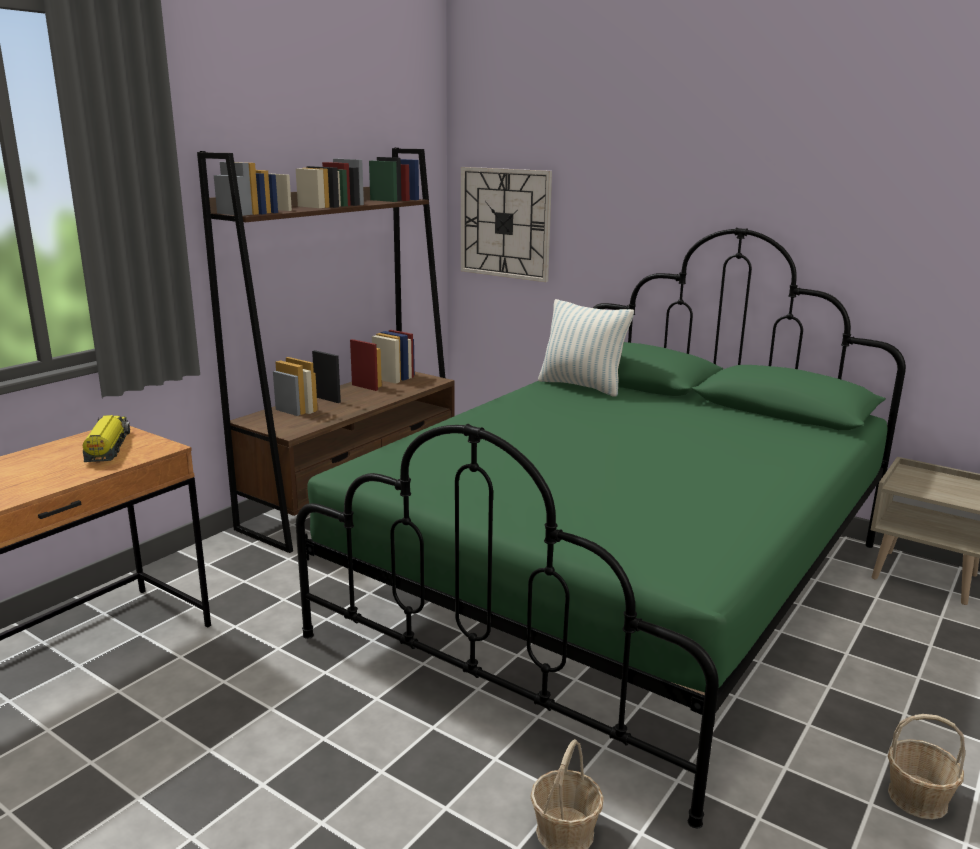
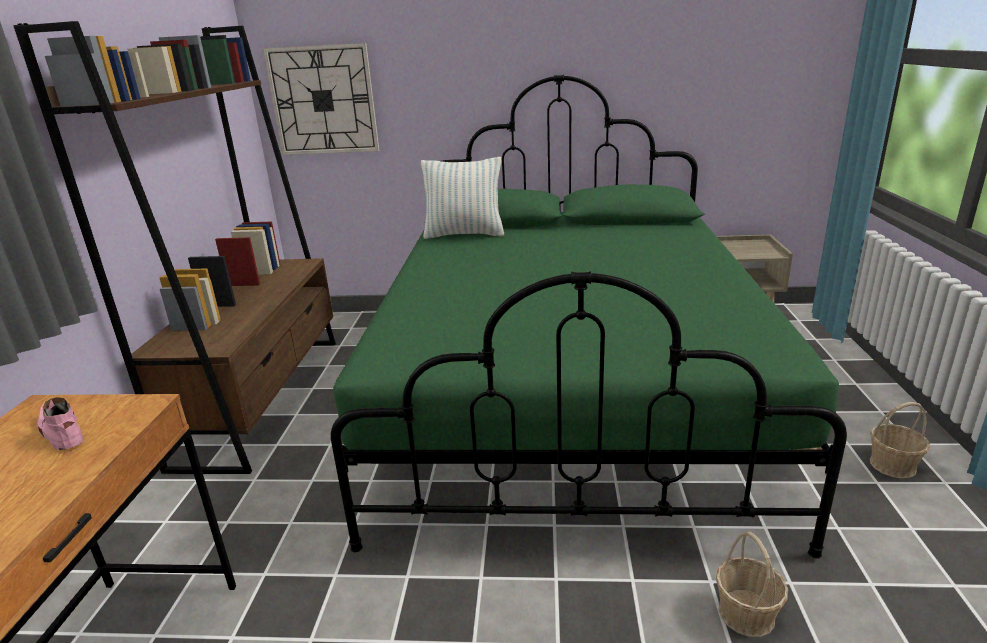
camera: 30 degrees left, 5 degrees up
(108, 448) = (61, 431): toy truck -> pink shoe

